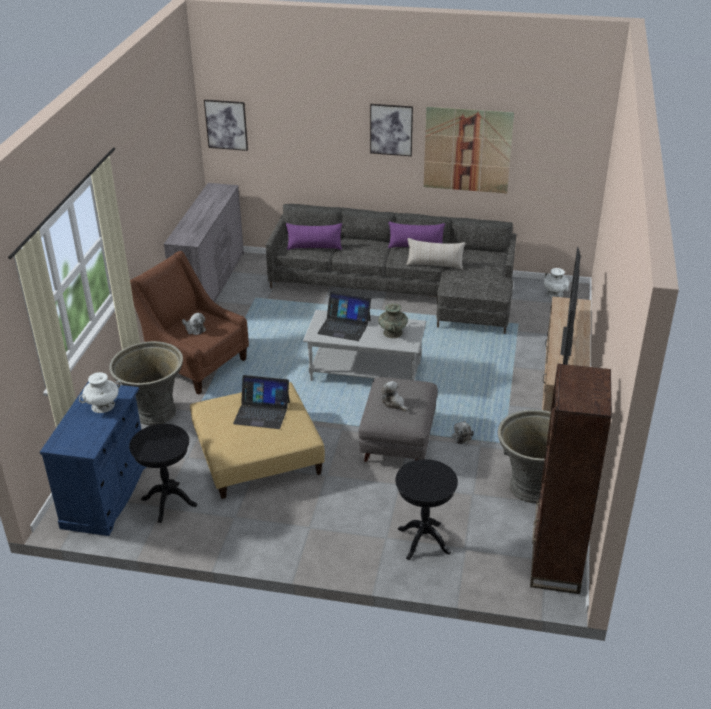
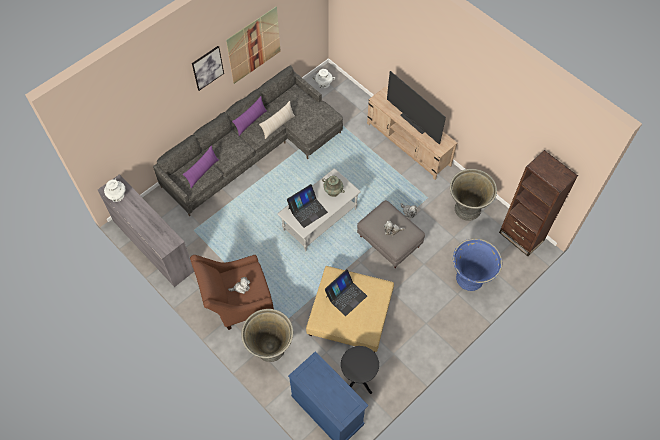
camera: 55 degrees left, 25 degrees up
(102, 406) = (320, 378): white vase -> white vase (117, 195)
(226, 124) = (98, 147): picture -> none
(423, 540) = (470, 279): black side table -> blue planter

